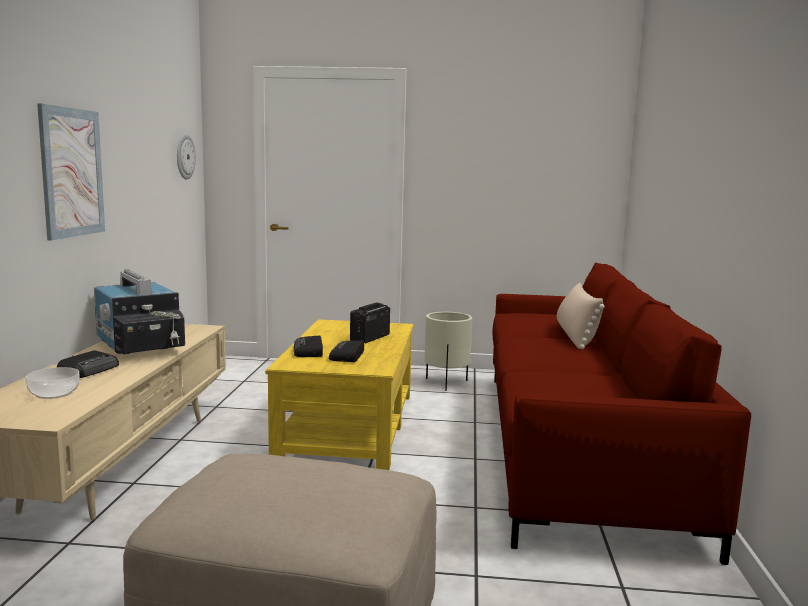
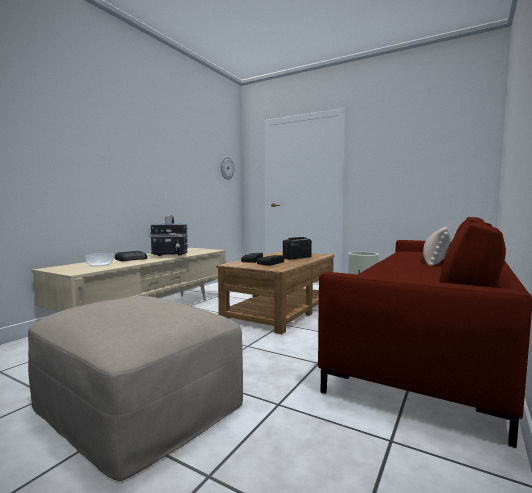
camera: 25 degrees right, 5 degrees down
(72, 172) = (143, 164): picture -> none
(347, 425) = (280, 310): yellow coffee table -> brown coffee table

